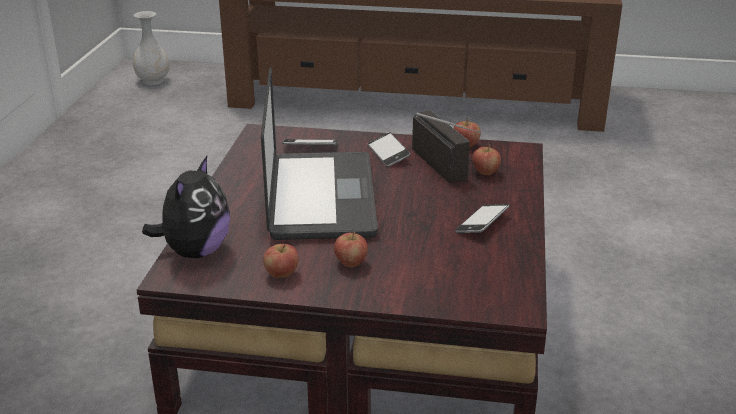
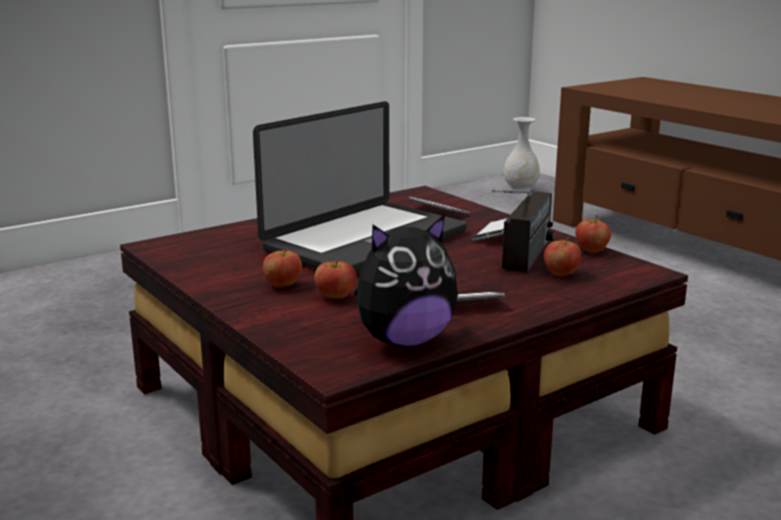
camera: 45 degrees right, 10 degrees down
(195, 251) = (201, 239): plush toy -> plush toy (404, 340)
(281, 274) = (220, 271): apple -> apple (335, 296)

